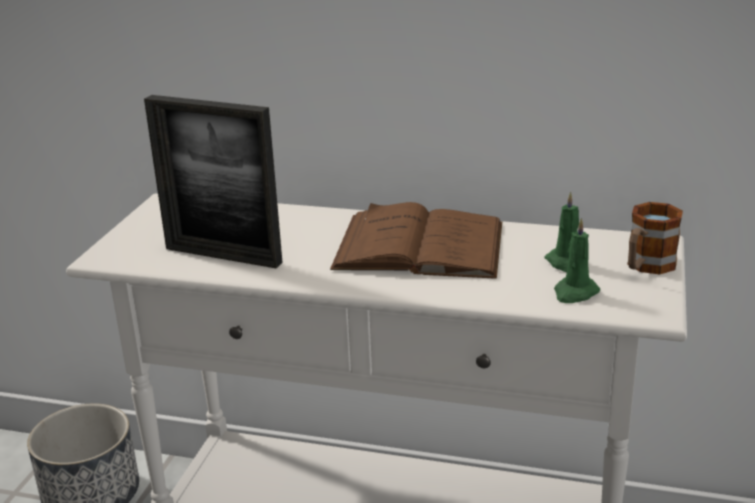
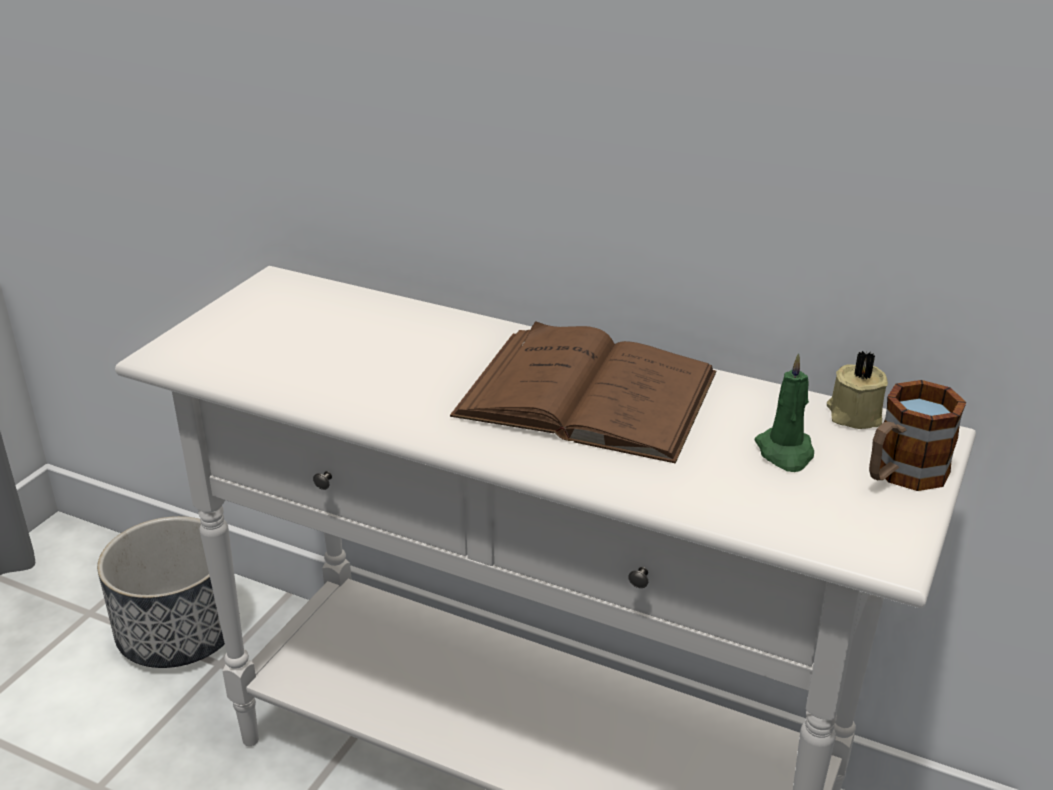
camera: 10 degrees right, 5 degrees up
(223, 255) = (318, 374): picture frame -> none
(575, 293) = (780, 504): green candle -> none
(602, 236) = (853, 415): none -> beige candle

